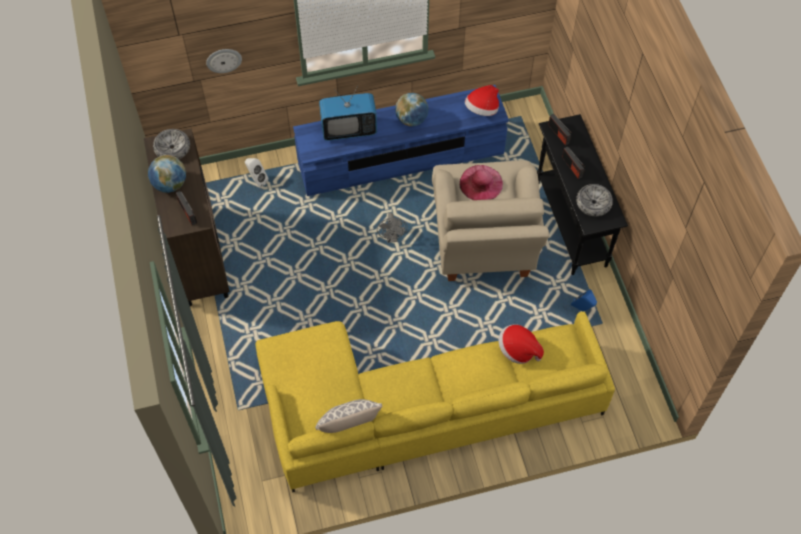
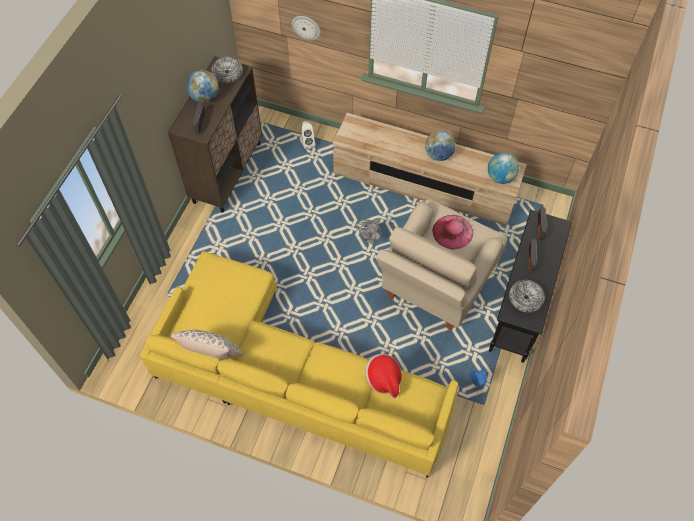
camera: 35 degrees right, 0 degrees up
(349, 129) = (385, 136): television -> none
(401, 158) = (424, 184): blue tv stand -> beige tv stand
(482, 109) = (500, 177): hat -> globe

